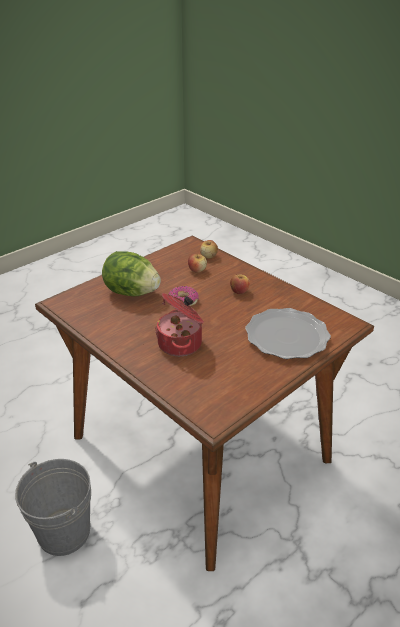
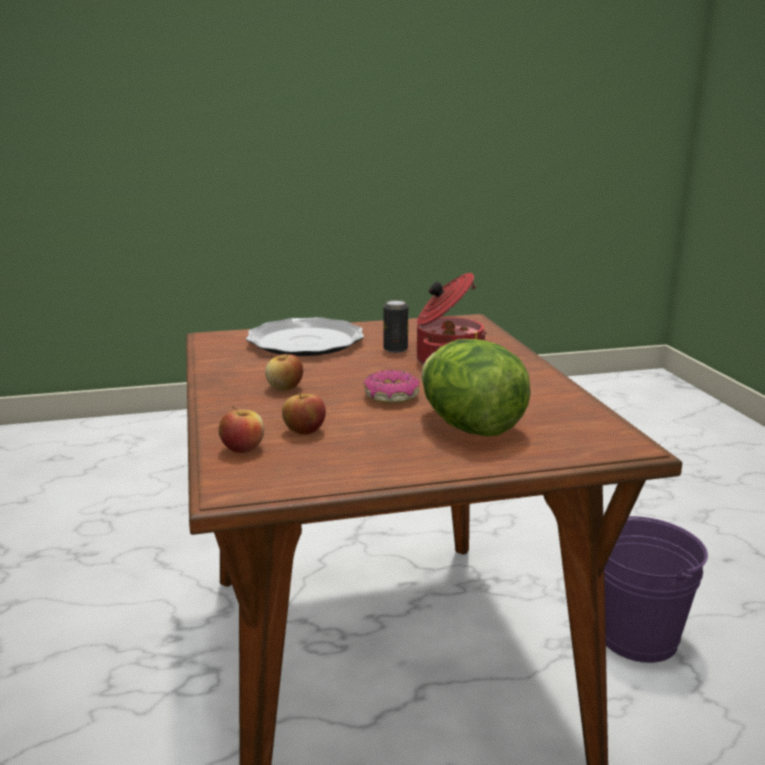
camera: 150 degrees left, 15 degrees down
(64, 532) = (638, 637): grey bucket -> purple bucket
(223, 346) = (395, 349): none -> can

